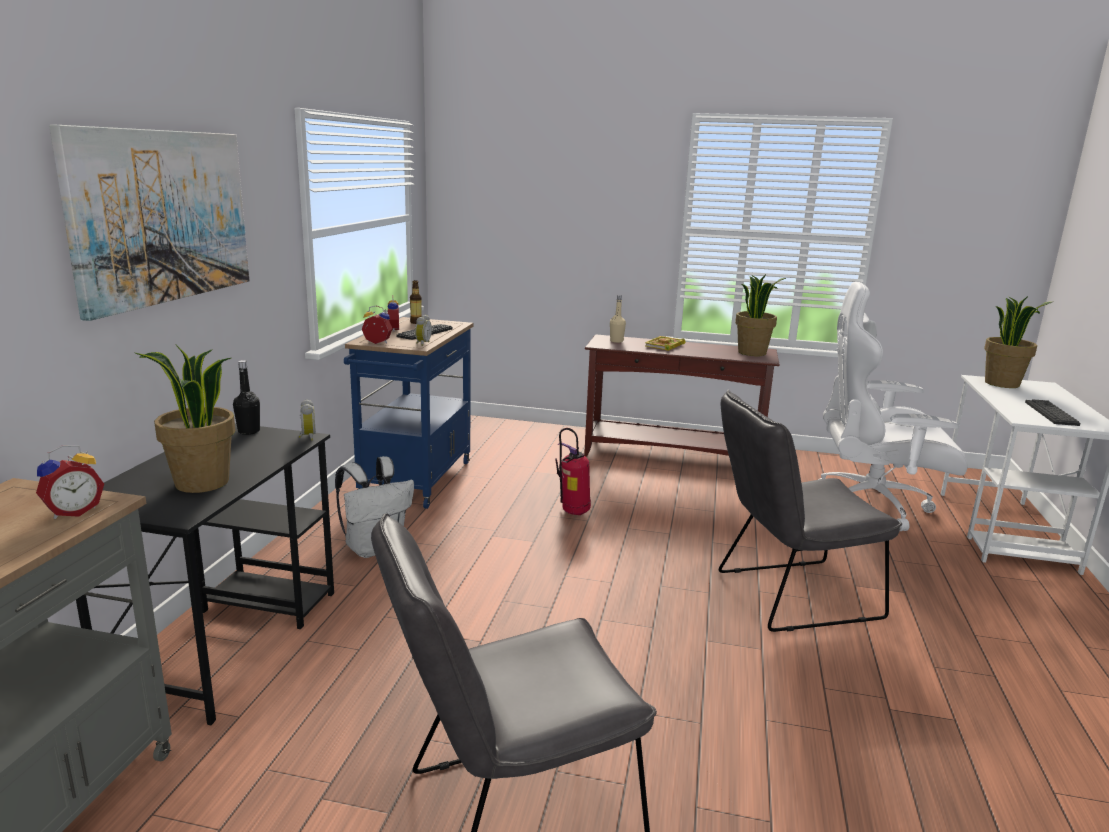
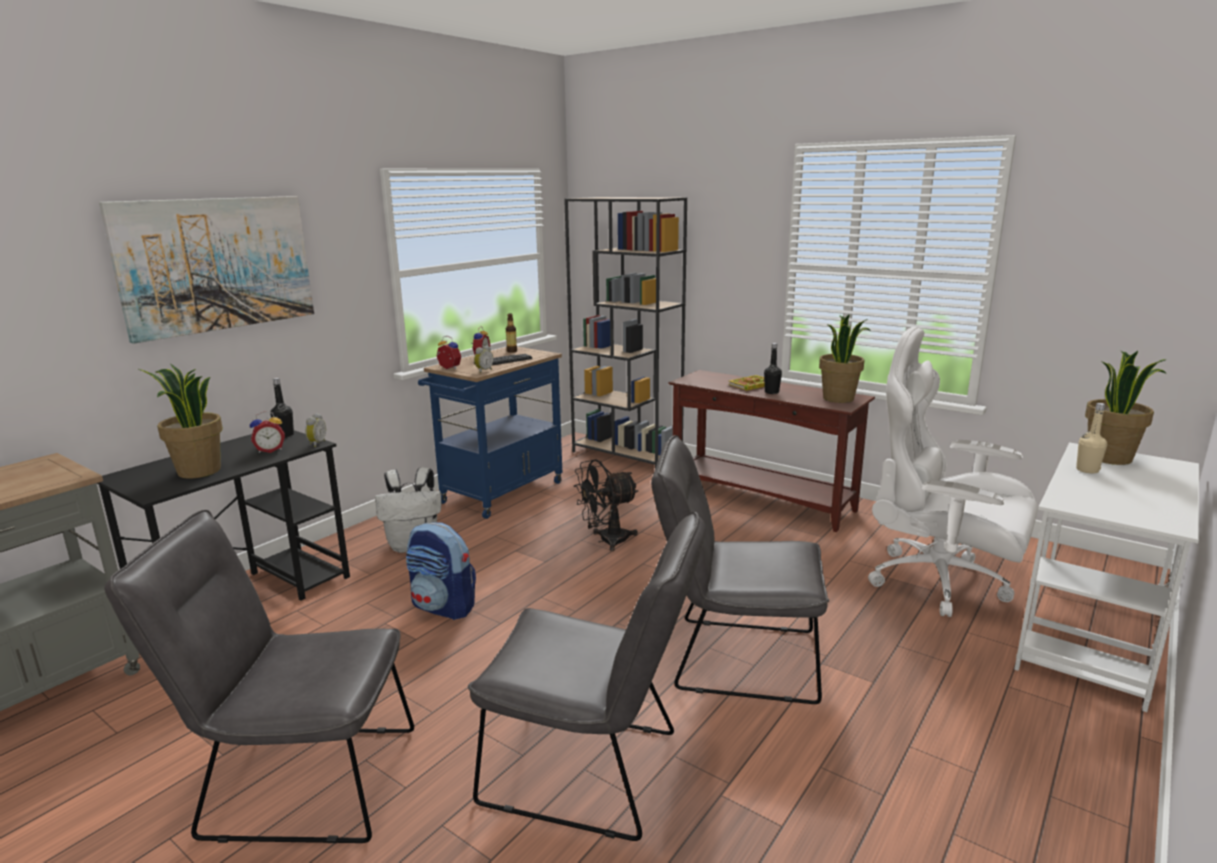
camera: 25 degrees right, 0 degrees up
(73, 511) = (48, 480): alarm clock -> alarm clock (270, 450)
(476, 604) = (444, 607): none -> backpack
(508, 428) = (627, 455): none -> bookcase
(573, 512) = (606, 541): fire extinguisher -> black fan
(616, 341) = (709, 378): beige bottle -> beige bottle (1087, 470)
(690, 351) = (771, 392): none -> black bottle
(776, 719) = (594, 771): none -> grey chair
(1051, 413) = (1118, 500): keyboard -> none

